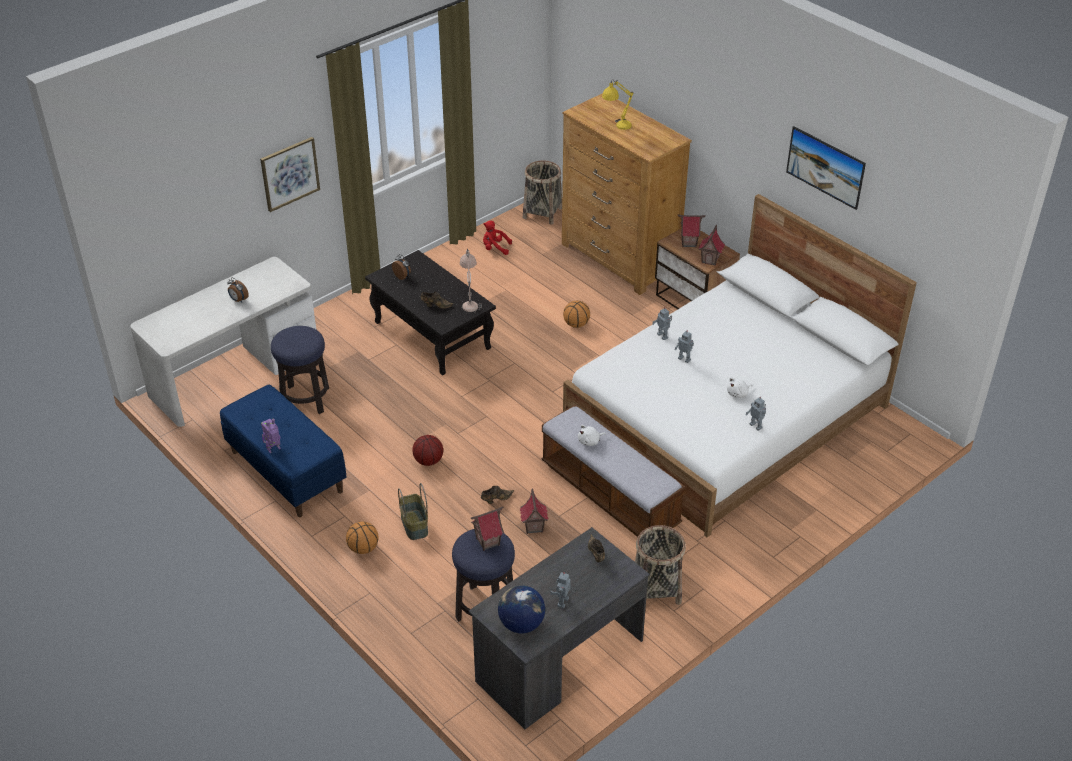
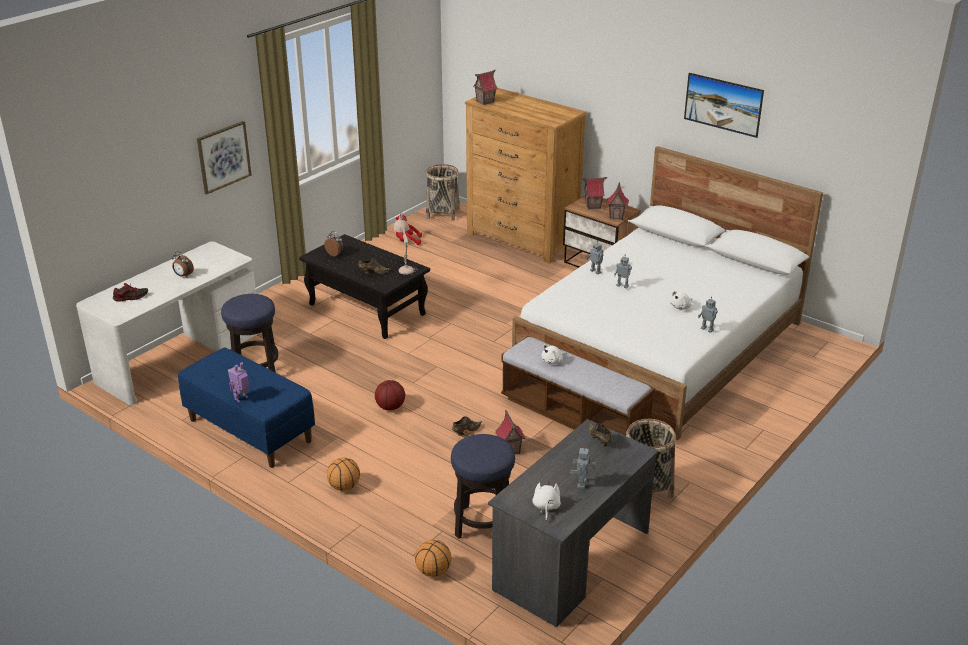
camera: 10 degrees left, 10 degrees down
(183, 322) = (131, 297): none -> shoe
(413, 525) = (390, 461): basket -> none
(487, 541) = (486, 444): toy house -> toy house (485, 102)
(521, 624) = (546, 507): globe -> white plush toy
(576, 324) = (499, 289): basketball -> basketball (433, 571)
(616, 127) = (517, 108): yellow table lamp -> none

